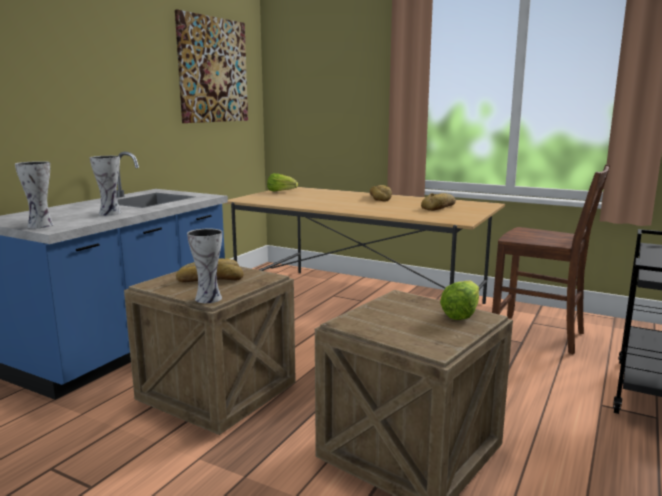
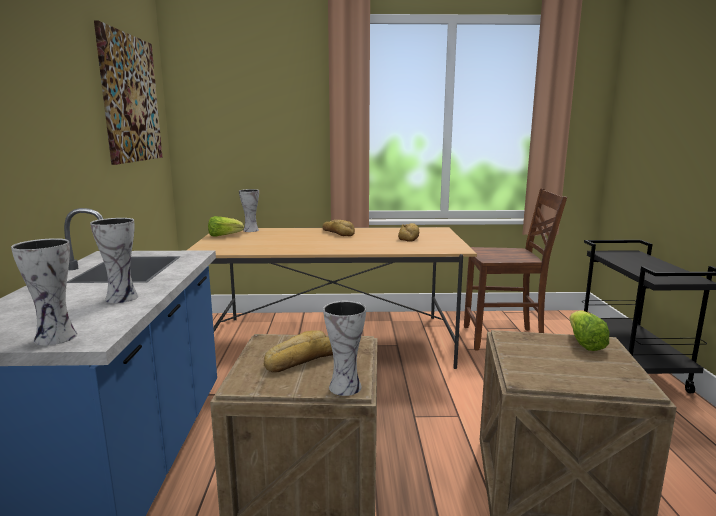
camera: 30 degrees left, 0 degrees up
(310, 189) = (250, 230): none -> vase

